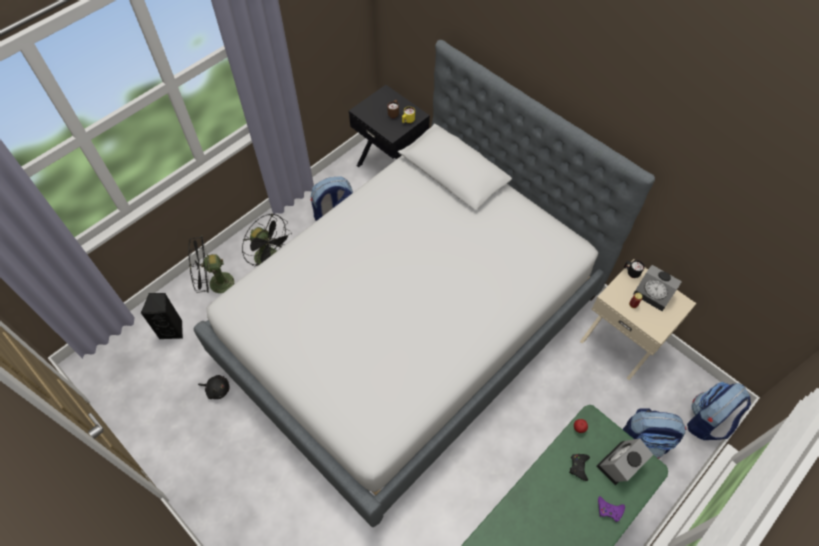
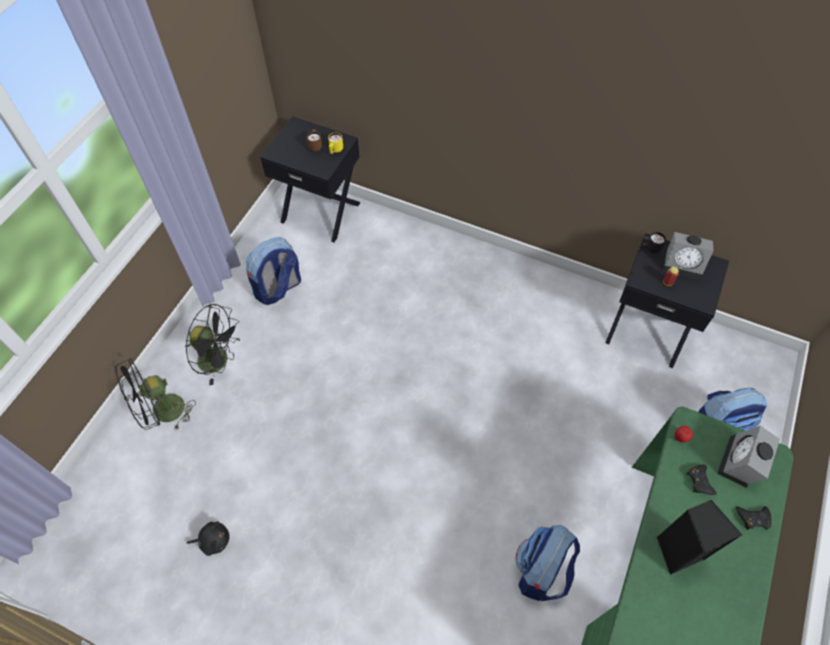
camera: 20 degrees left, 0 degrees up
(173, 329) = (127, 486): black speaker -> black speaker (677, 550)
(409, 326) = (415, 386): bed -> none
(609, 510) = (753, 518): purple game controller -> black game controller
(621, 341) = (647, 329): beige nightstand -> black nightstand
(707, 421) = (766, 384): backpack -> backpack (541, 571)

